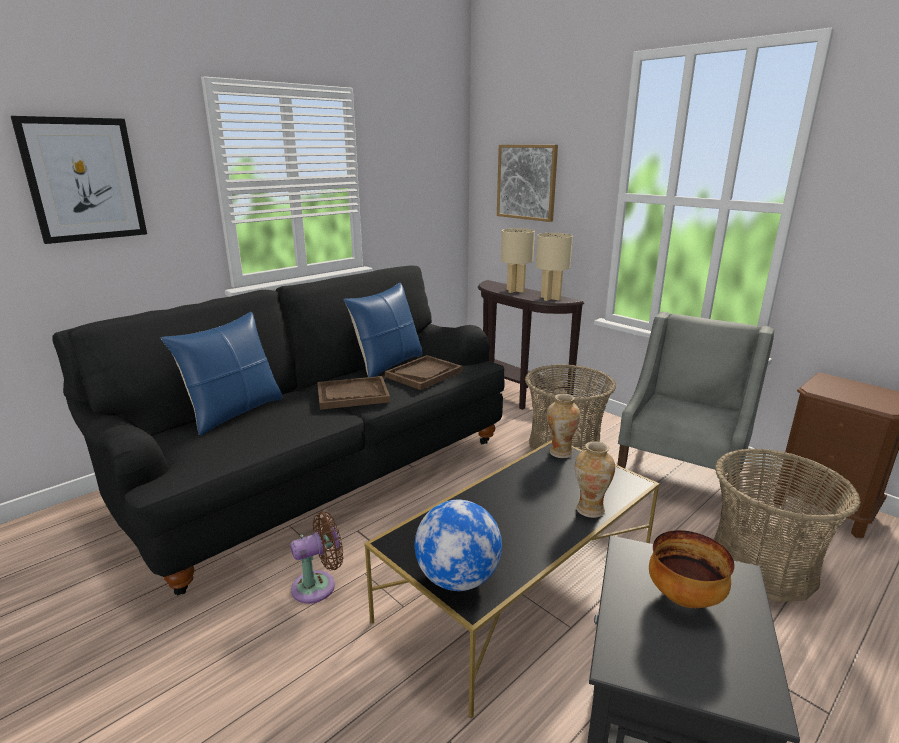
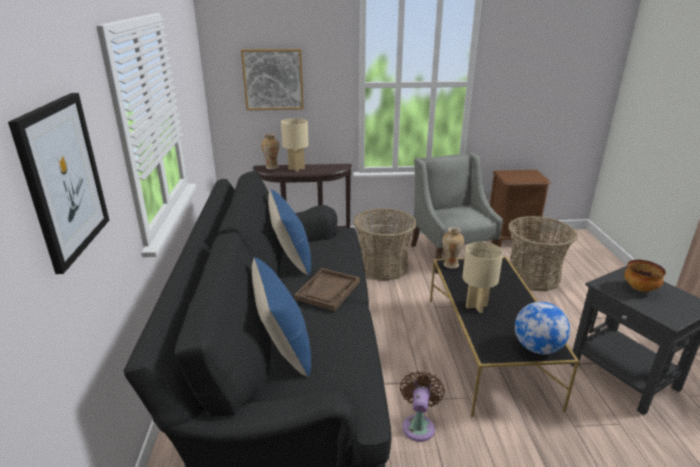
camera: 50 degrees left, 5 degrees up
(424, 374) = (333, 254): brown tray -> none
(550, 298) = (331, 168): beige table lamp -> beige table lamp (476, 306)
(590, 509) = (511, 284): vase -> vase (271, 167)

